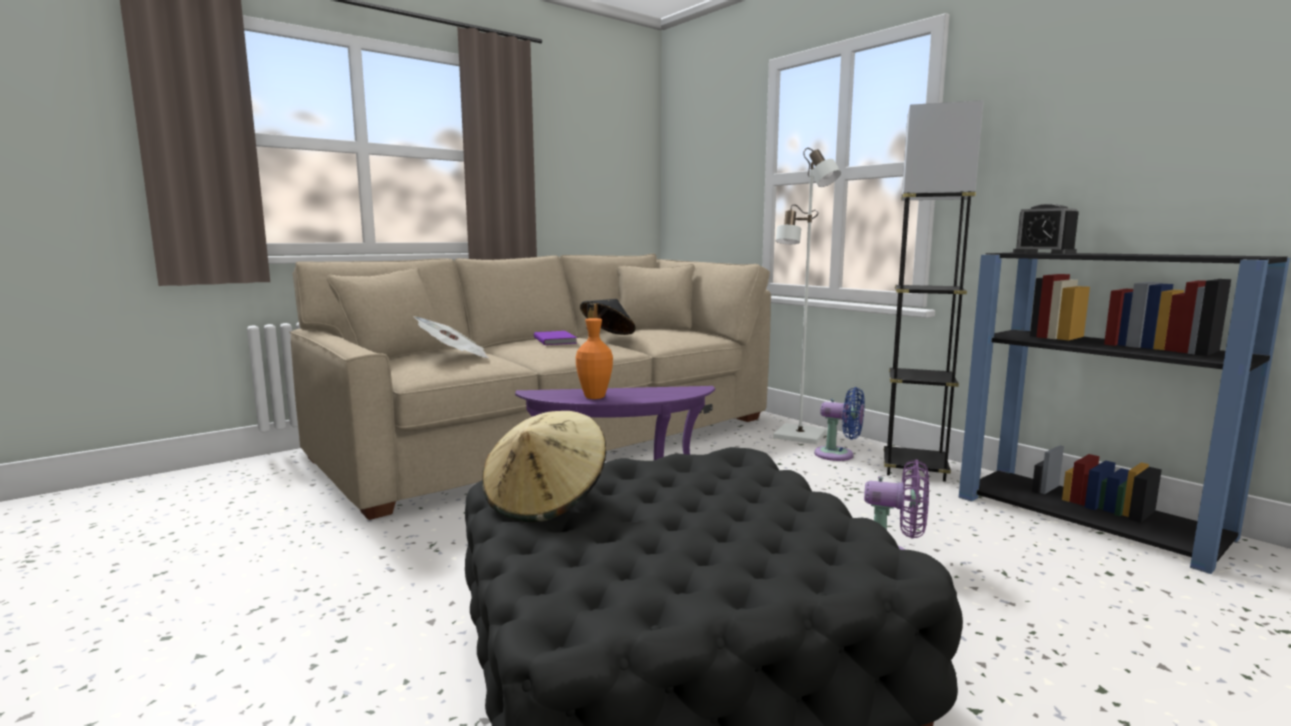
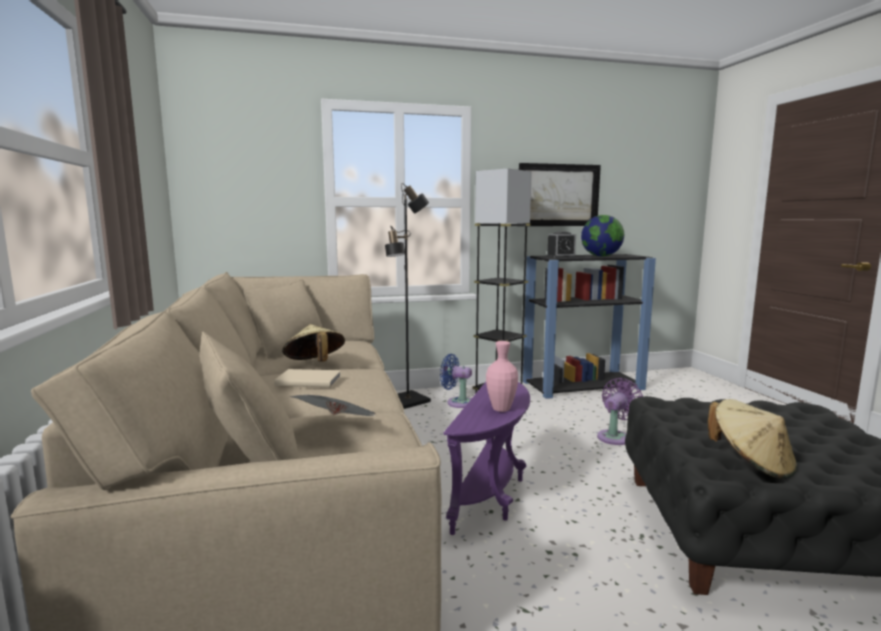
camera: 65 degrees left, 0 degrees up
(556, 340) = (308, 380): purple book -> beige book
(594, 397) = (501, 409): orange vase -> pink vase
(607, 337) = (315, 364): black hat -> beige hat
(799, 435) = (407, 400): white floor lamp -> black floor lamp
(838, 455) = (457, 402): blue fan -> blue fan turned 120 degrees counterclockwise
(1111, 135) = (558, 195): none -> picture
(1140, 254) = (601, 256): none -> globe

